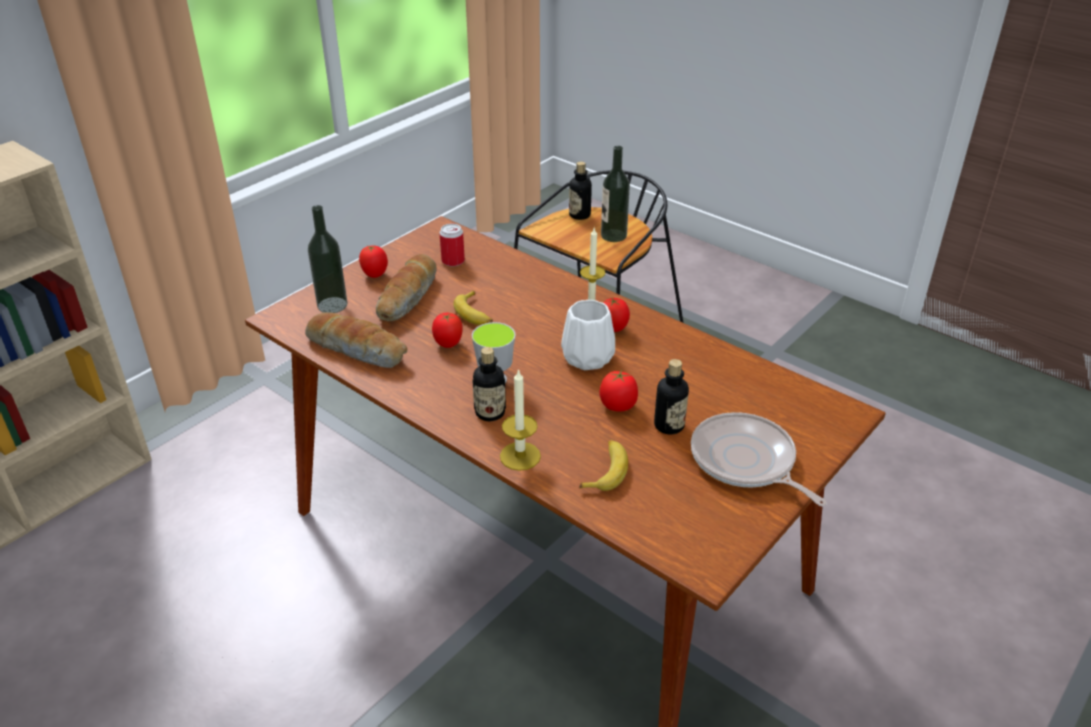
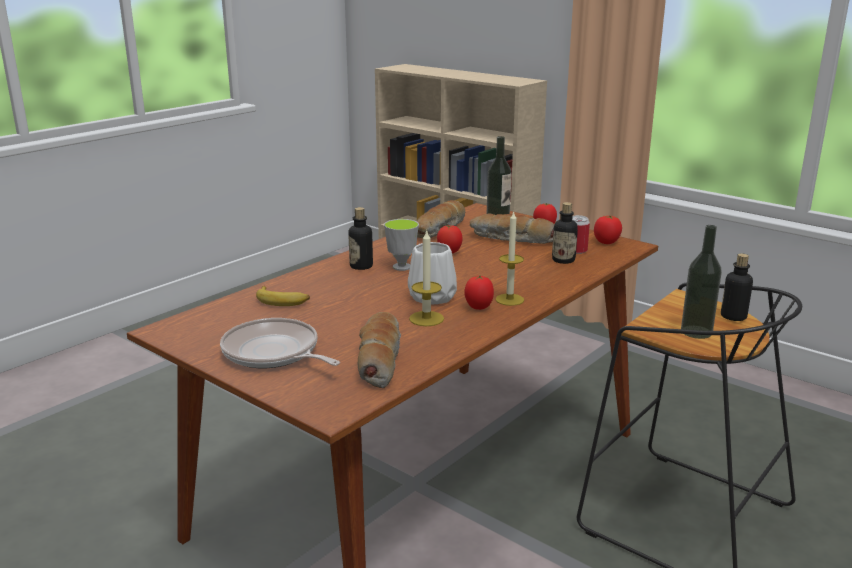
camera: 90 degrees right, 15 degrees down
(475, 314) = (494, 259): banana -> none
(520, 456) = (309, 275): candle -> candle (426, 318)
(618, 405) = (362, 307): tomato -> tomato (606, 242)
(669, 425) = (331, 325): bottle -> bottle (563, 260)
(741, 390) = (379, 359): none -> bread
(746, 462) = (274, 353): frying pan -> frying pan turned 105 degrees counterclockwise

